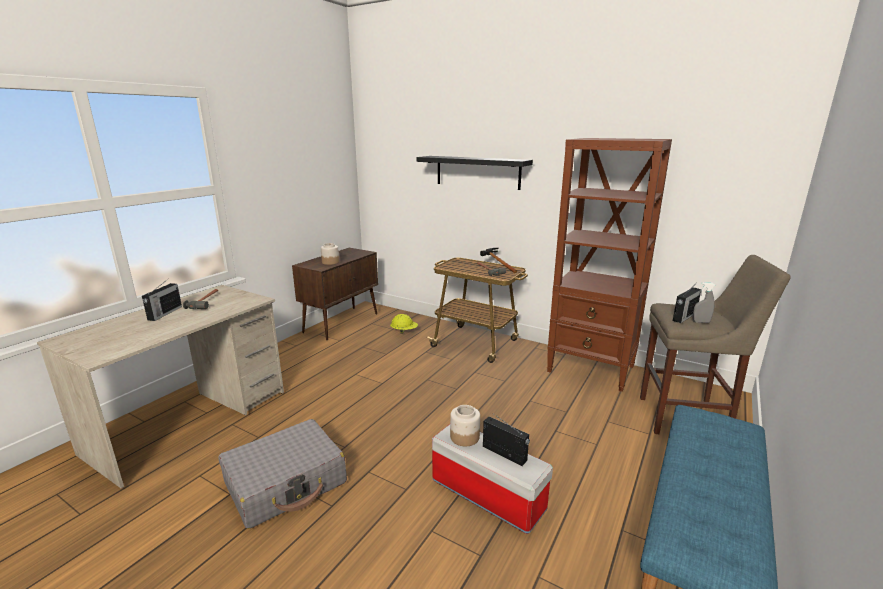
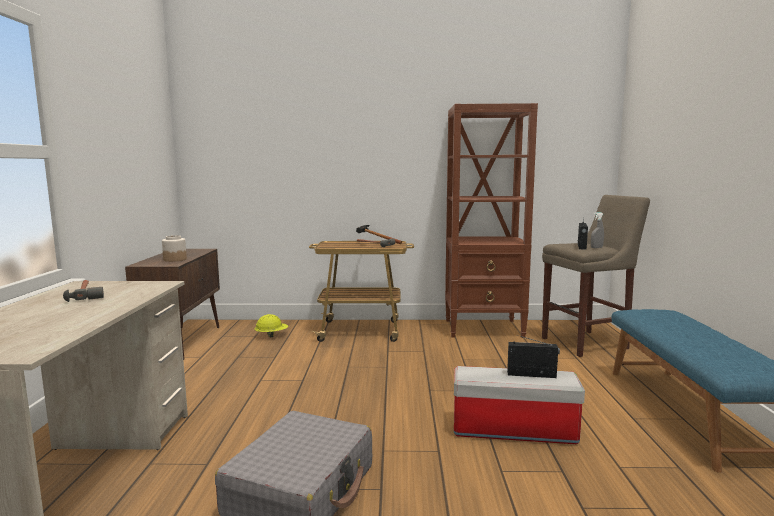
camera: 30 degrees left, 10 degrees down
(164, 313) = (41, 309): radio -> none
(464, 437) = (484, 373): jar -> none
(477, 172) = (338, 148): black shelf -> none

